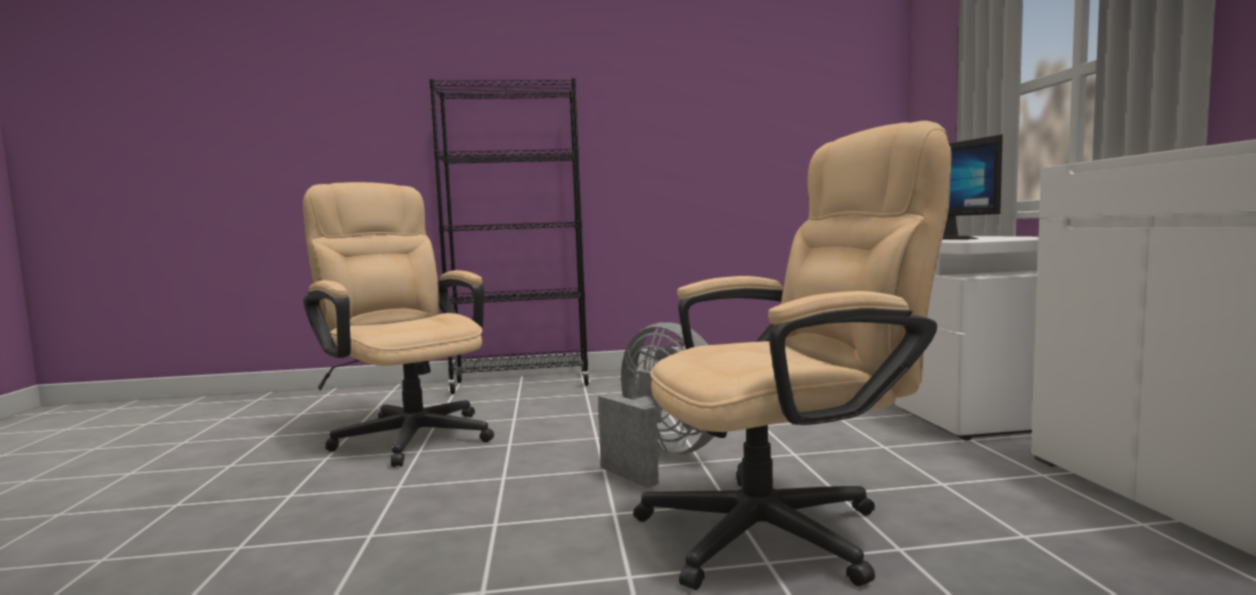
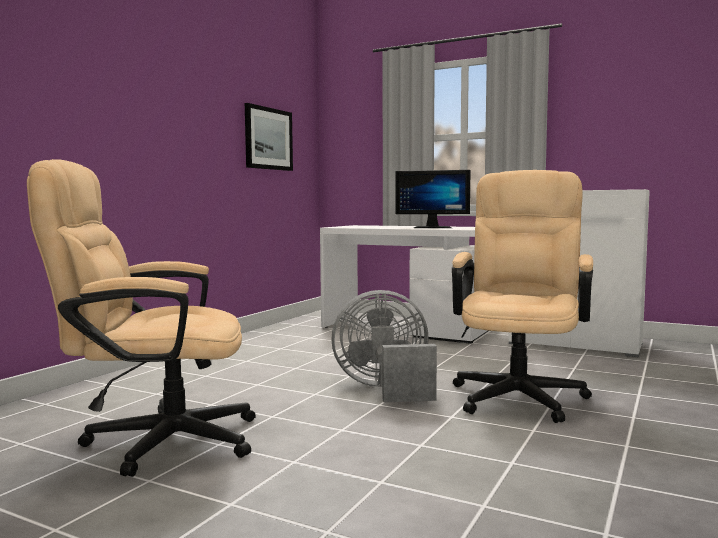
camera: 55 degrees left, 0 degrees up
(522, 384) = (113, 384): black bookcase -> none
(791, 128) = (268, 138): none -> picture

